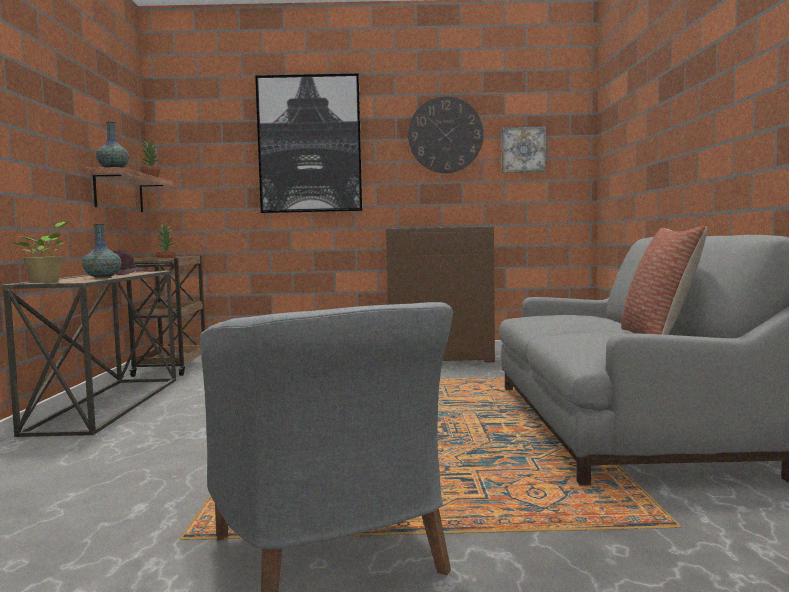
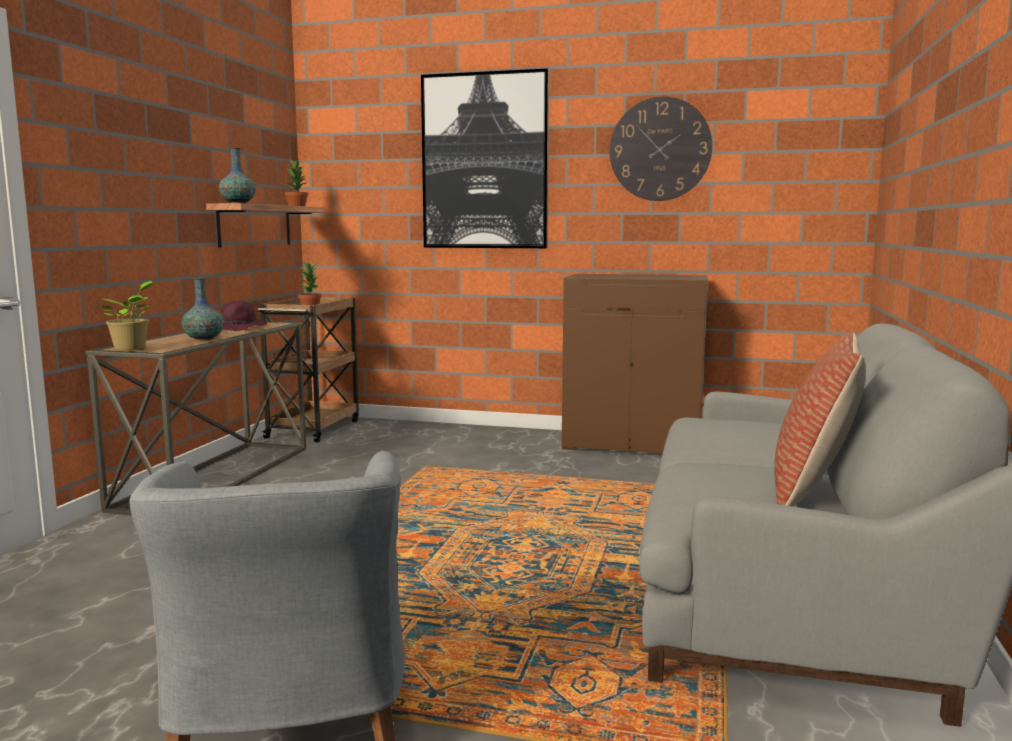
camera: 15 degrees right, 5 degrees up
(523, 150) = (768, 170): picture -> none

